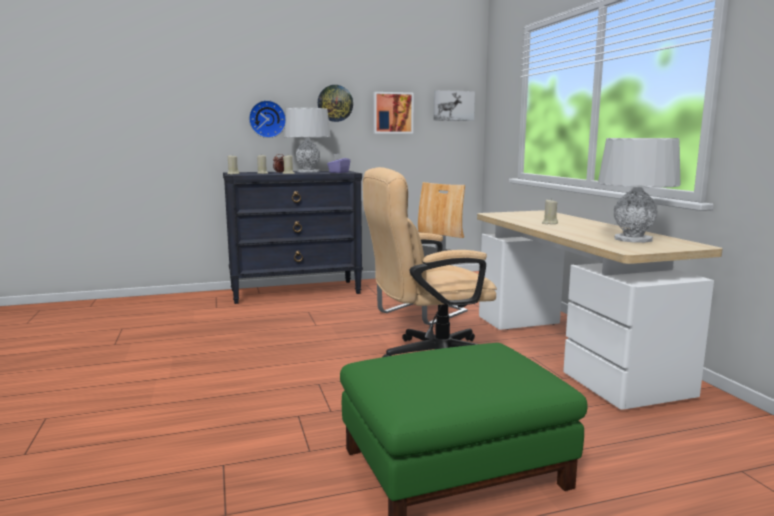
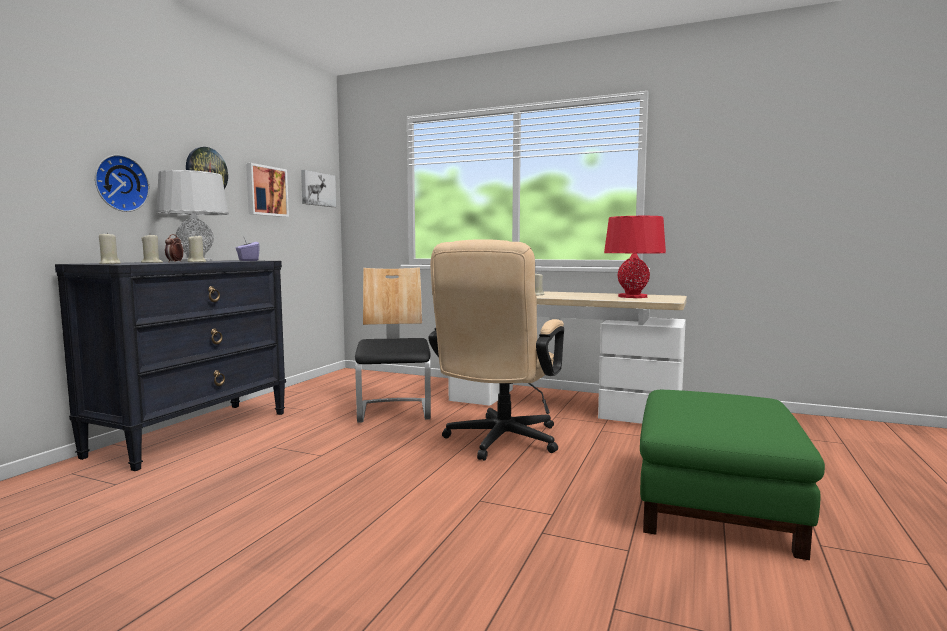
camera: 50 degrees left, 5 degrees down
(632, 239) = (632, 296): grey table lamp -> red table lamp

